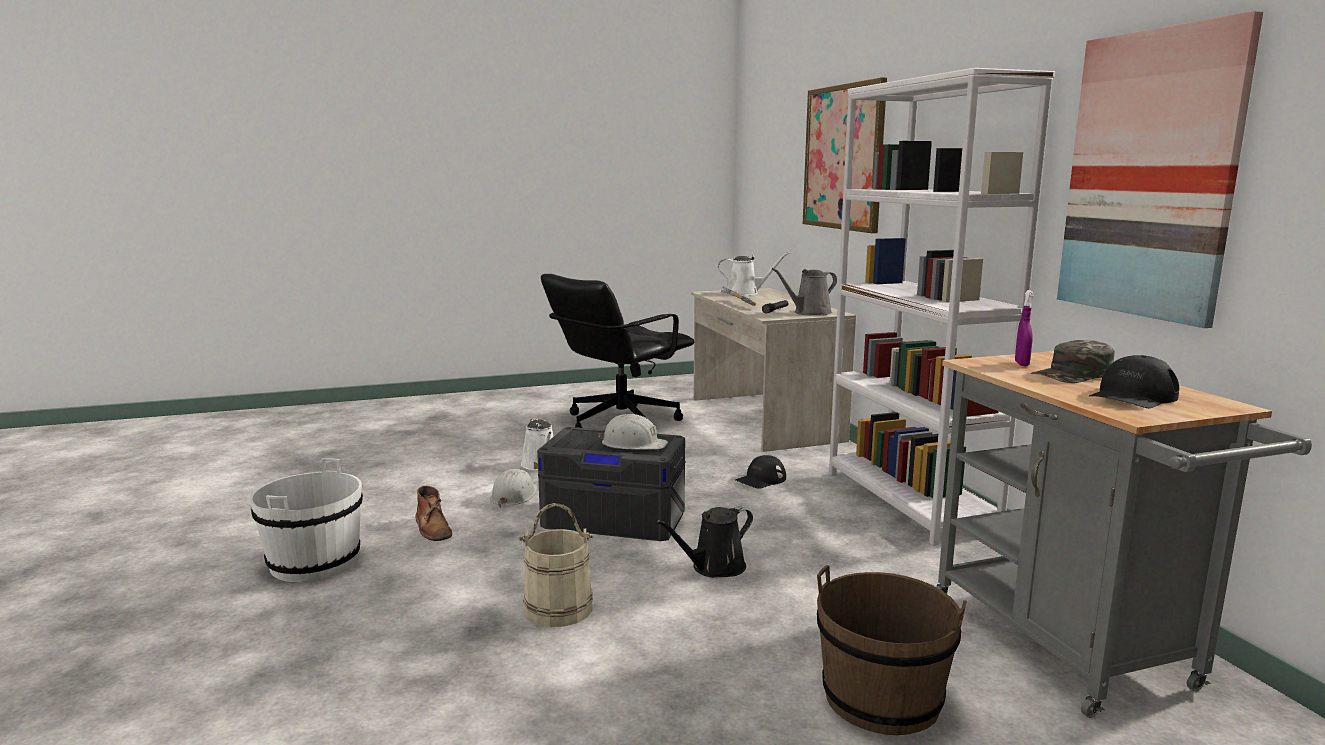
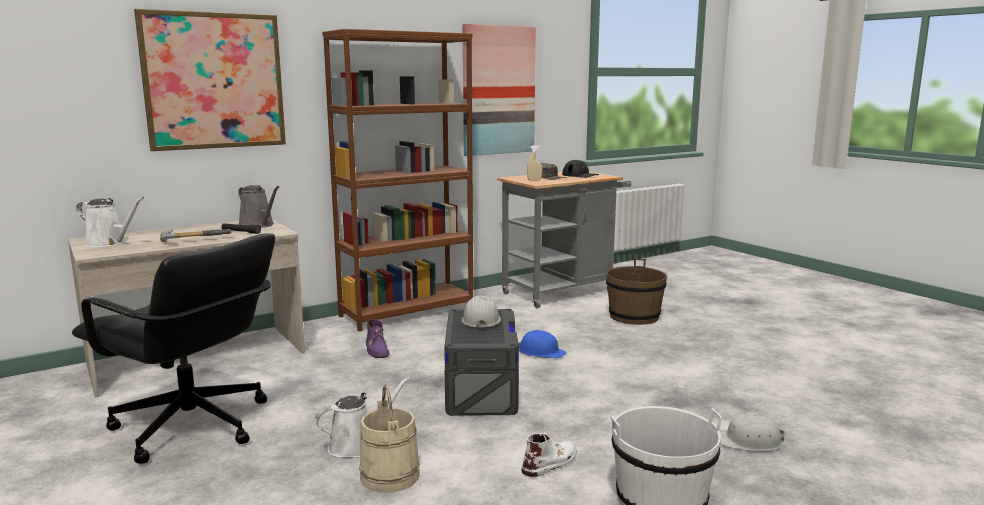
camera: 105 degrees left, 0 degrees up
(433, 528) = (551, 462): brown boot -> white boot
(514, 495) = (452, 441): white hard hat -> white hard hat (750, 441)
(558, 608) = (630, 385): beige bucket -> beige bucket (390, 476)
(714, 568) = (541, 352): black watering can -> blue hard hat
(745, 293) = (109, 243): white watering can -> white watering can turned 120 degrees clockwise
(761, 479) = (377, 350): black cap -> purple boot
(909, 501) = (407, 312): white bookcase -> brown bookcase
(1021, 364) = (534, 180): purple spray bottle -> beige spray bottle

